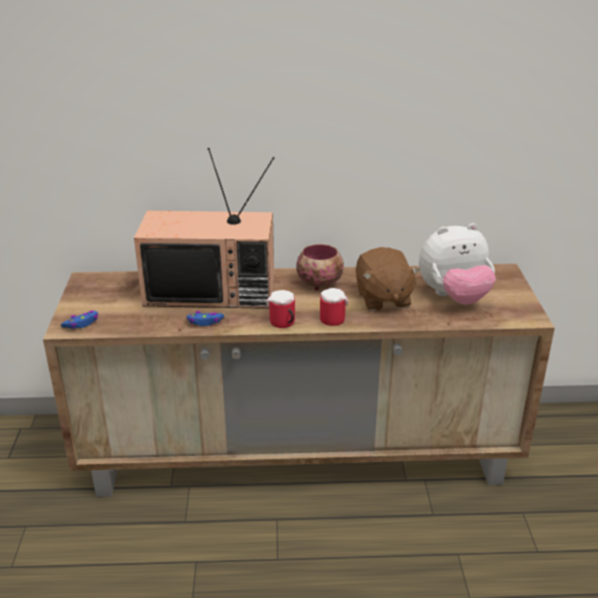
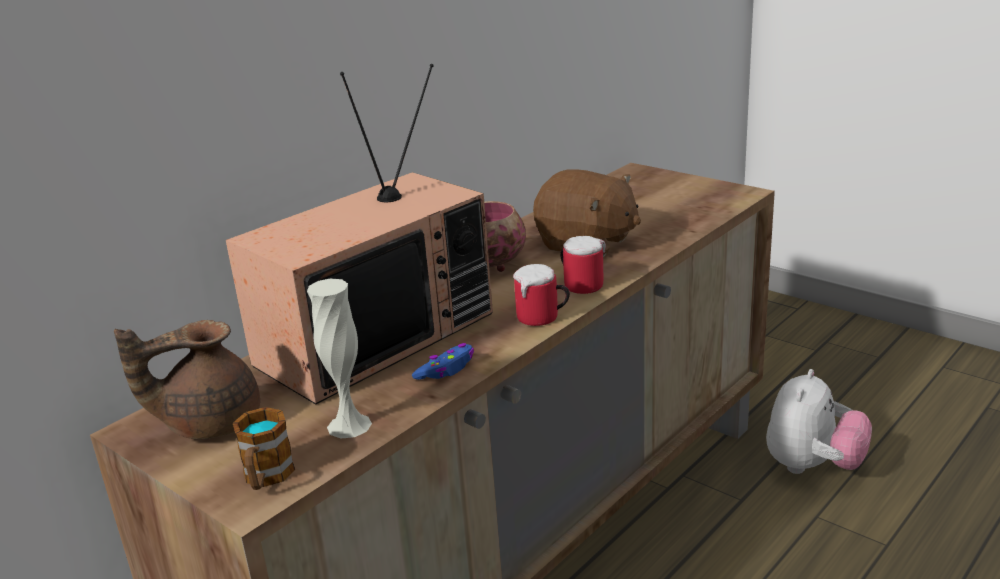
camera: 45 degrees left, 5 degrees down
(82, 324) = (266, 478): blue game controller -> mug
(104, 291) = (209, 422): none -> brown teapot
(136, 322) = (349, 425): none -> white vase
(454, 297) = (646, 210): plush toy -> plush toy (812, 466)

